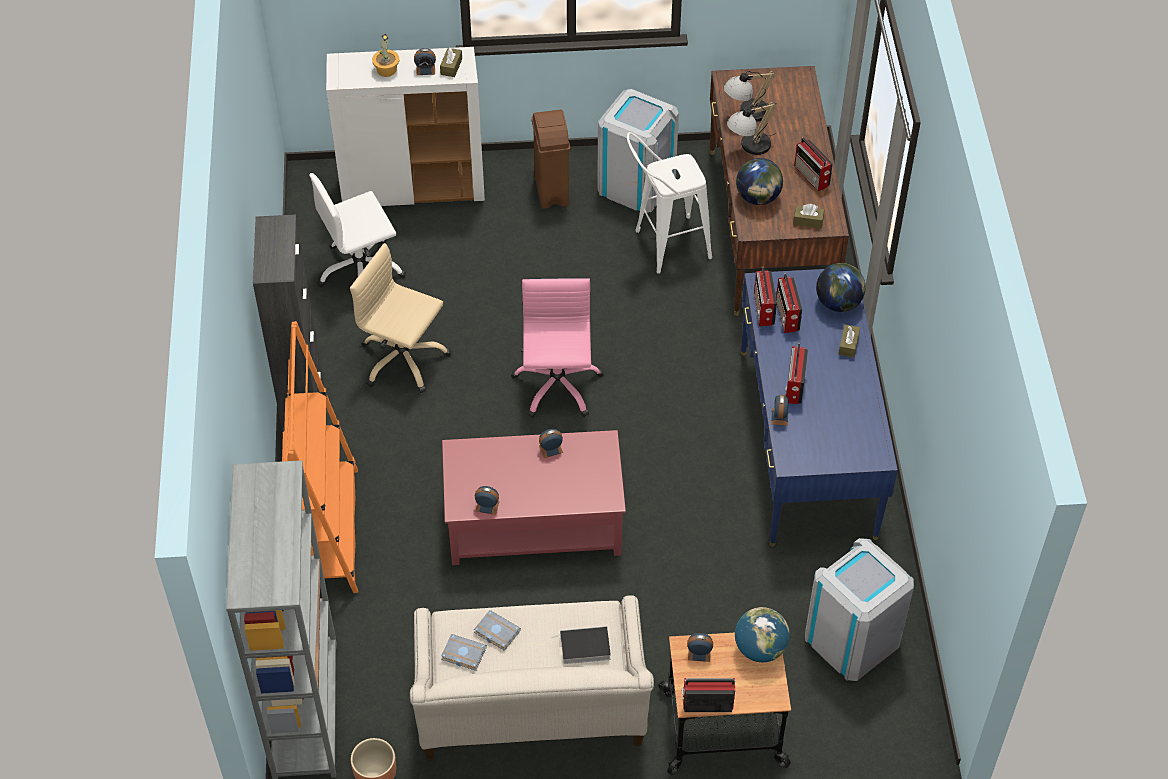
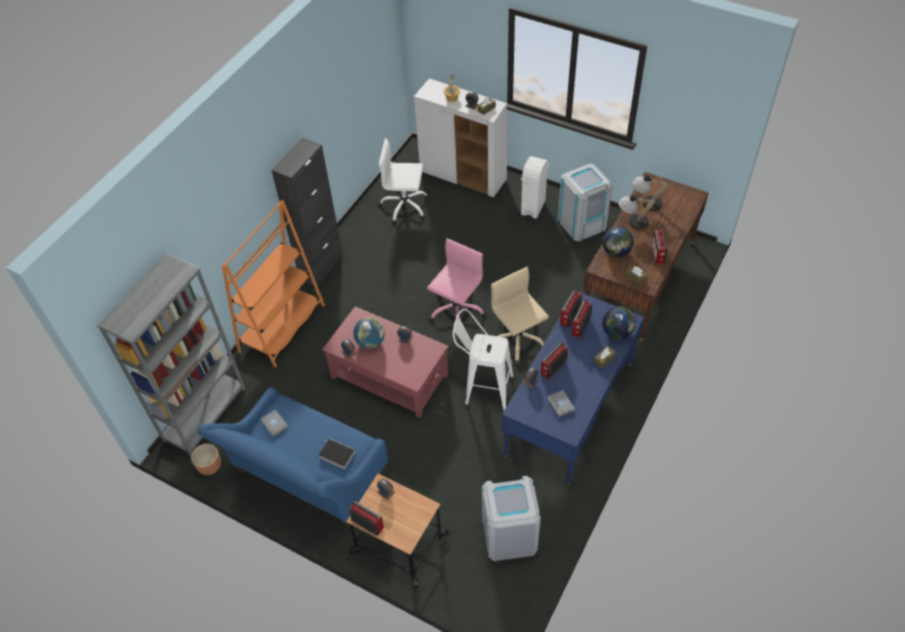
camera: 35 degrees right, 0 degrees up
(403, 360) = (390, 260): beige office chair -> beige office chair (517, 340)
(495, 632) = (299, 421): grey book -> grey book (559, 404)
(532, 714) = (308, 478): beige sofa -> blue sofa
(551, 192) = (532, 208): brown trash can -> white trash can
(664, 246) = (572, 263): white stool -> white stool (483, 388)
(760, 648) = (421, 508): globe -> globe (370, 342)

